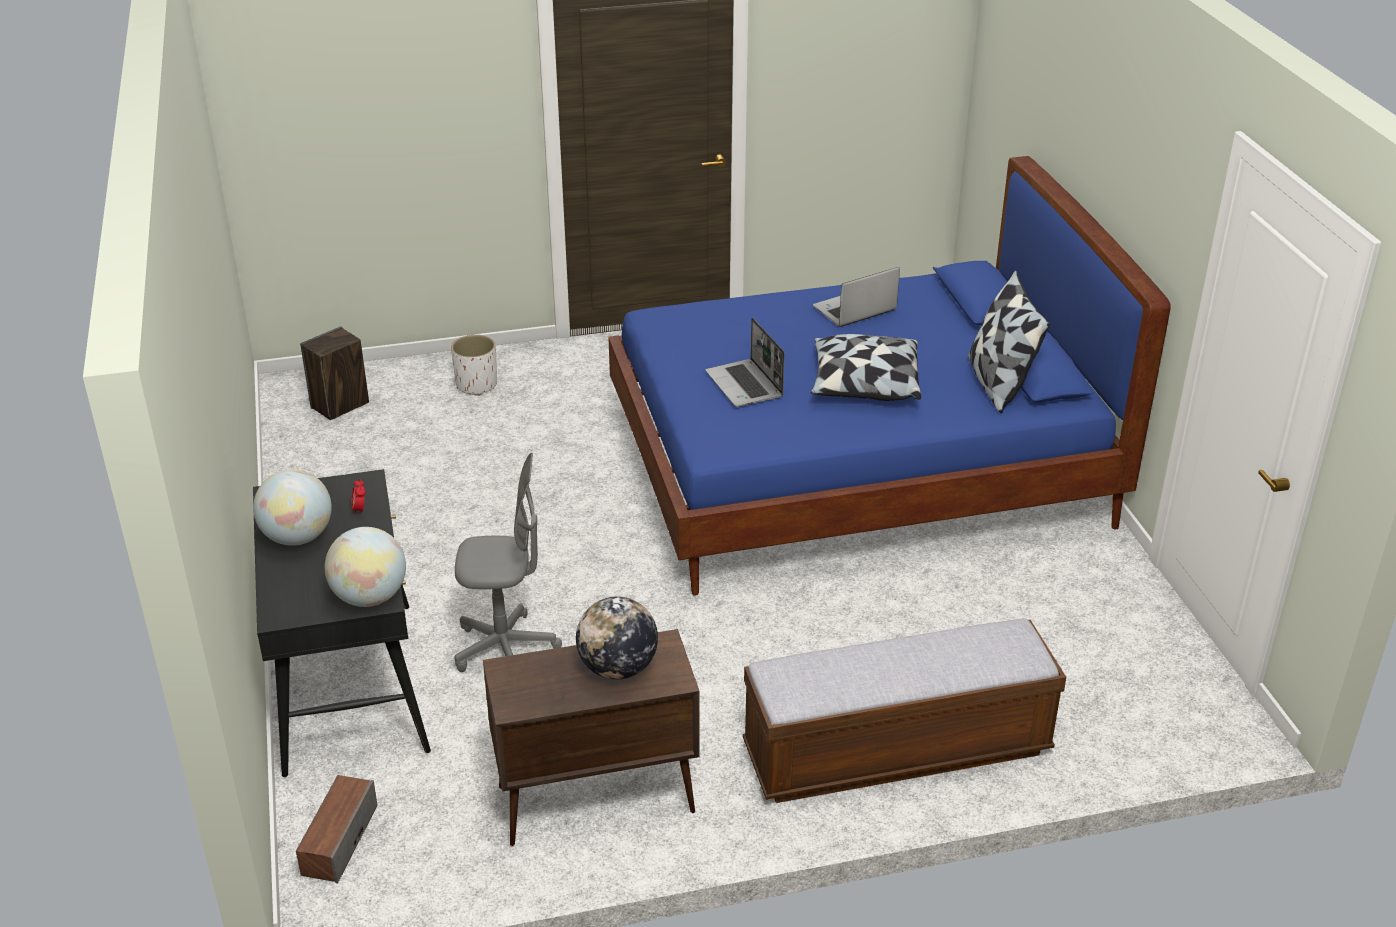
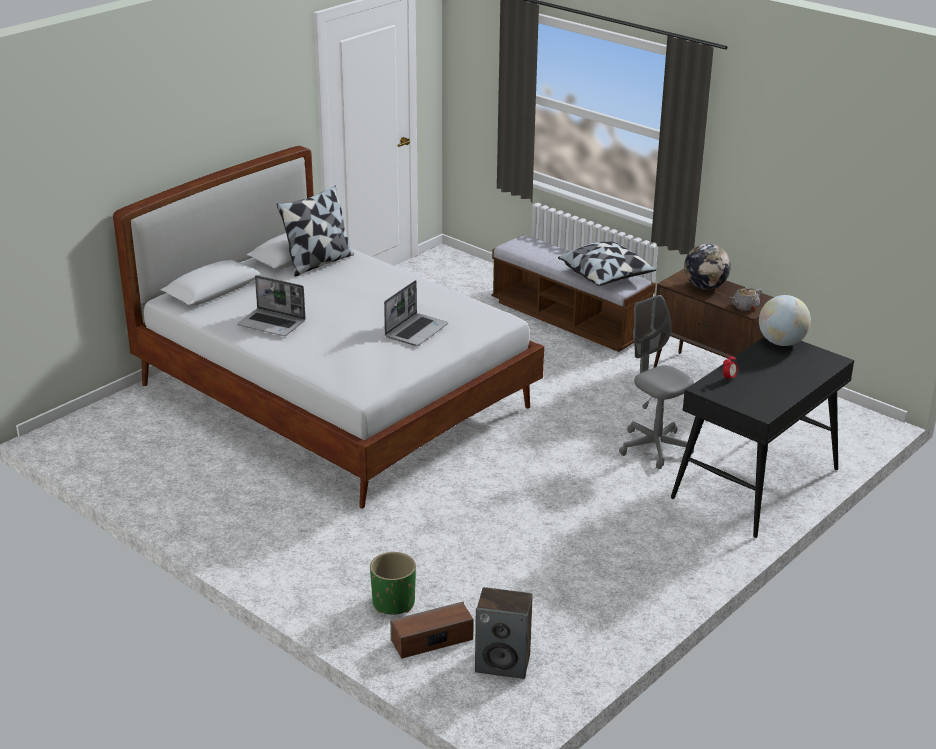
camera: 125 degrees left, 5 degrees down
(298, 537) = (779, 385): globe -> none
(339, 840) = (839, 433): speaker -> speaker (432, 640)
(476, 385) = (393, 603): white planter -> green planter
(522, 671) = (744, 307): none -> grey teapot
(857, 471) = (336, 397): blue bed -> white bed
(864, 385) = (369, 297): pillow -> pillow (606, 276)

